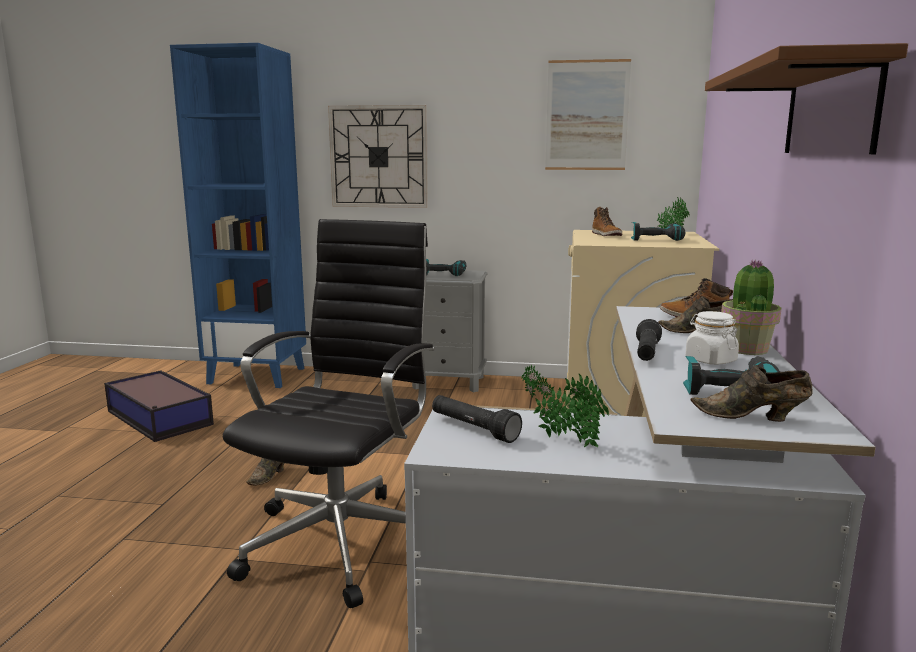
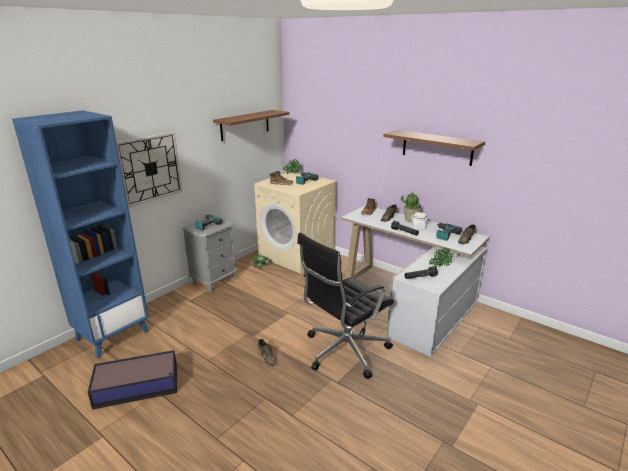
camera: 60 degrees left, 10 degrees up
(343, 540) = (343, 351): black office chair -> black office chair turned 90 degrees counterclockwise
(587, 115) = (245, 125): picture -> brown shelf

